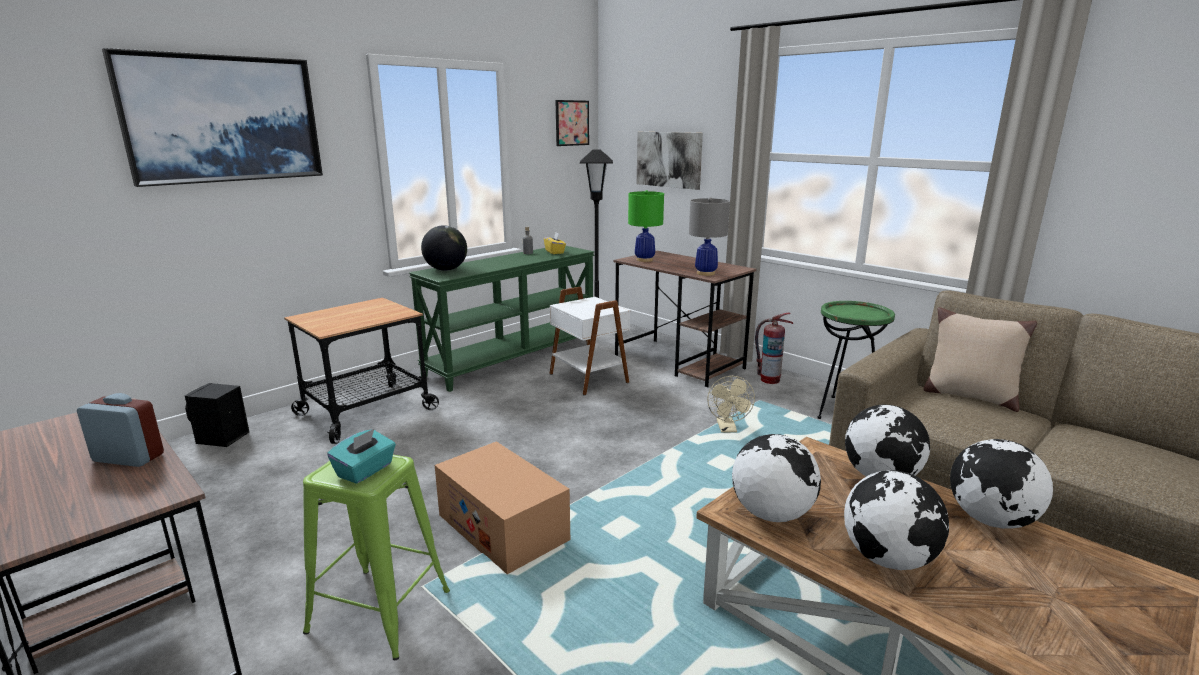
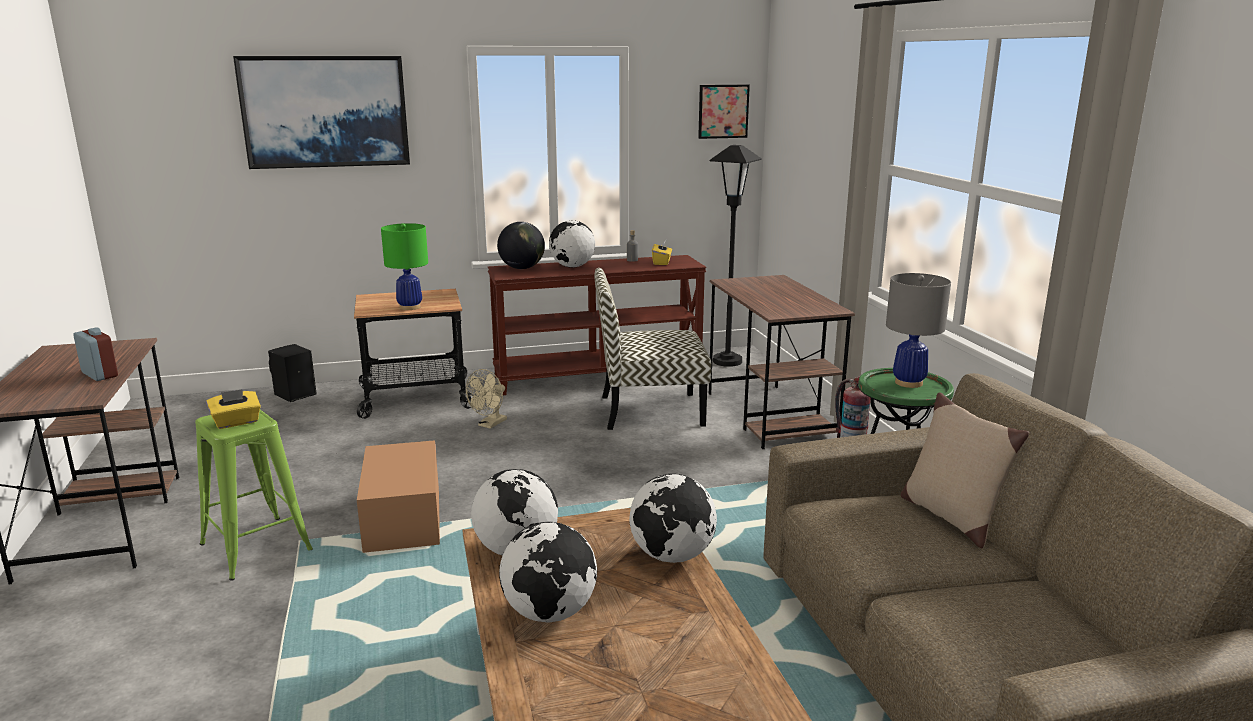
camera: 30 degrees right, 0 degrees up
(365, 470) = (236, 422): turquoise tissue box -> yellow tissue box
(512, 358) = (598, 376): green console table -> brown console table
(590, 377) = (649, 411): white side table -> chair
(644, 260) = (743, 284): green table lamp -> green table lamp (410, 307)
(669, 159) = (813, 163): picture -> none
(705, 273) = (778, 309): grey table lamp -> grey table lamp (908, 383)
(728, 429) = (720, 496): beige fan -> beige fan (490, 424)
(990, 520) = (708, 622): globe -> globe (572, 267)

